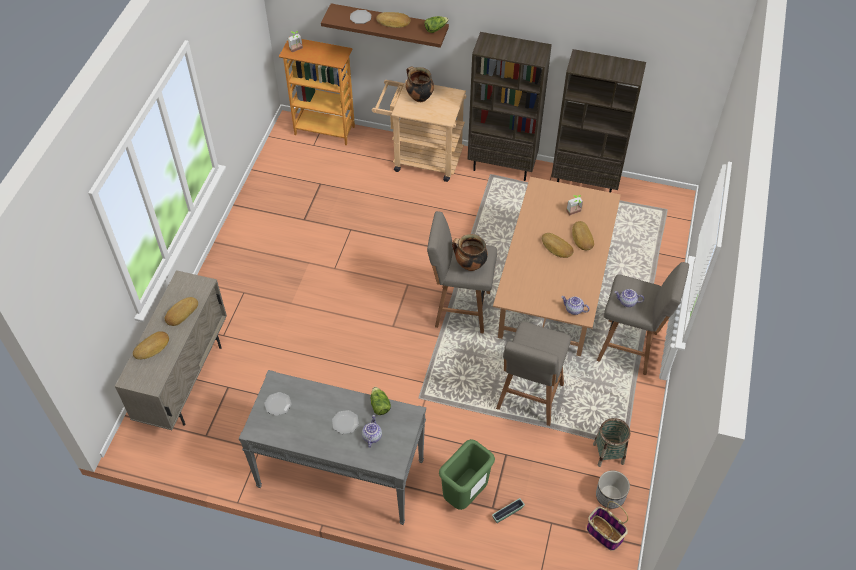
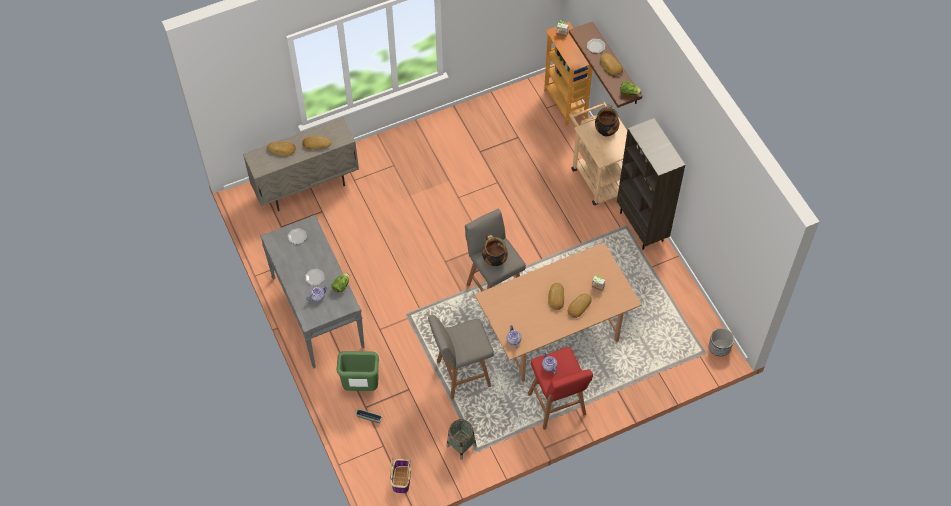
camera: 50 degrees right, 5 degrees up
(585, 183) = (678, 287): brown bookcase -> none
(610, 496) = (431, 466): planter -> planter (719, 347)
(629, 347) = (557, 406): grey stool -> red stool

